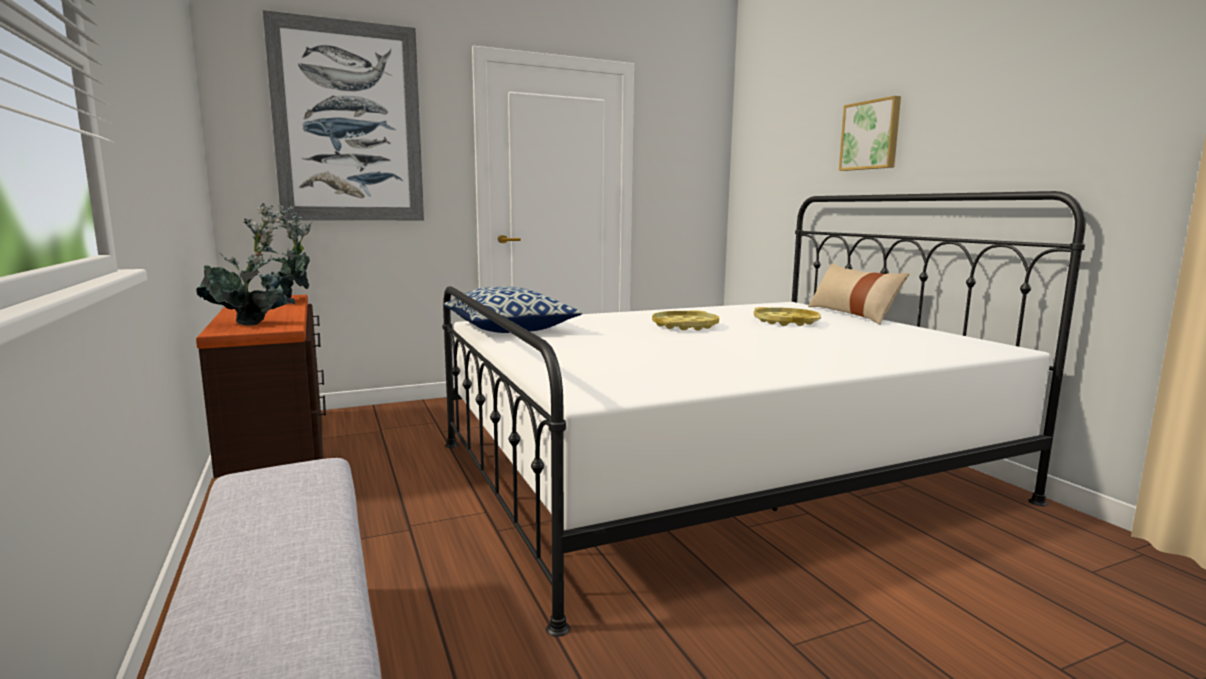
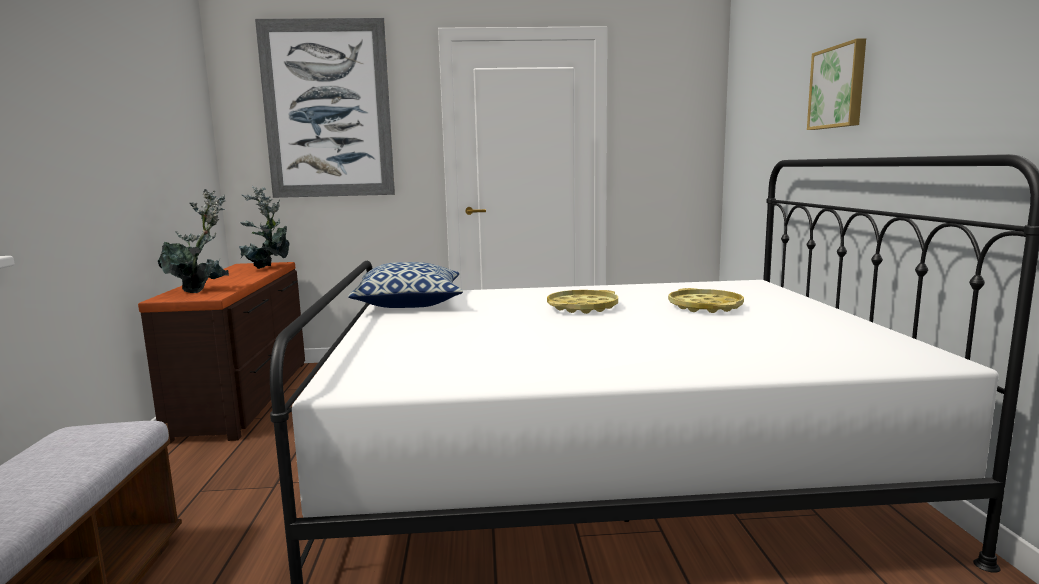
camera: 20 degrees right, 0 degrees up
(852, 314) = (805, 300): beige pillow -> none

